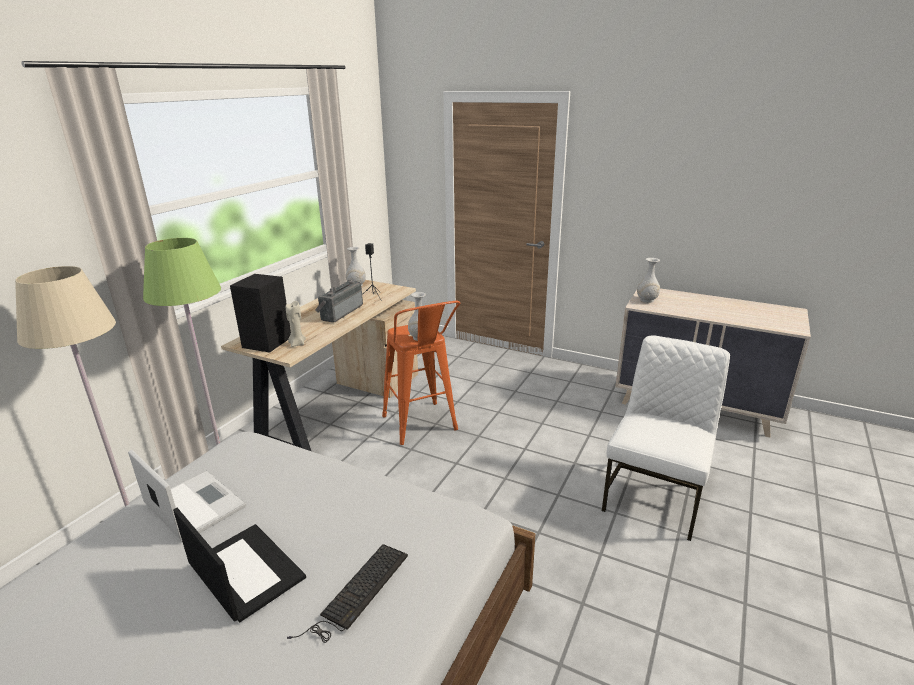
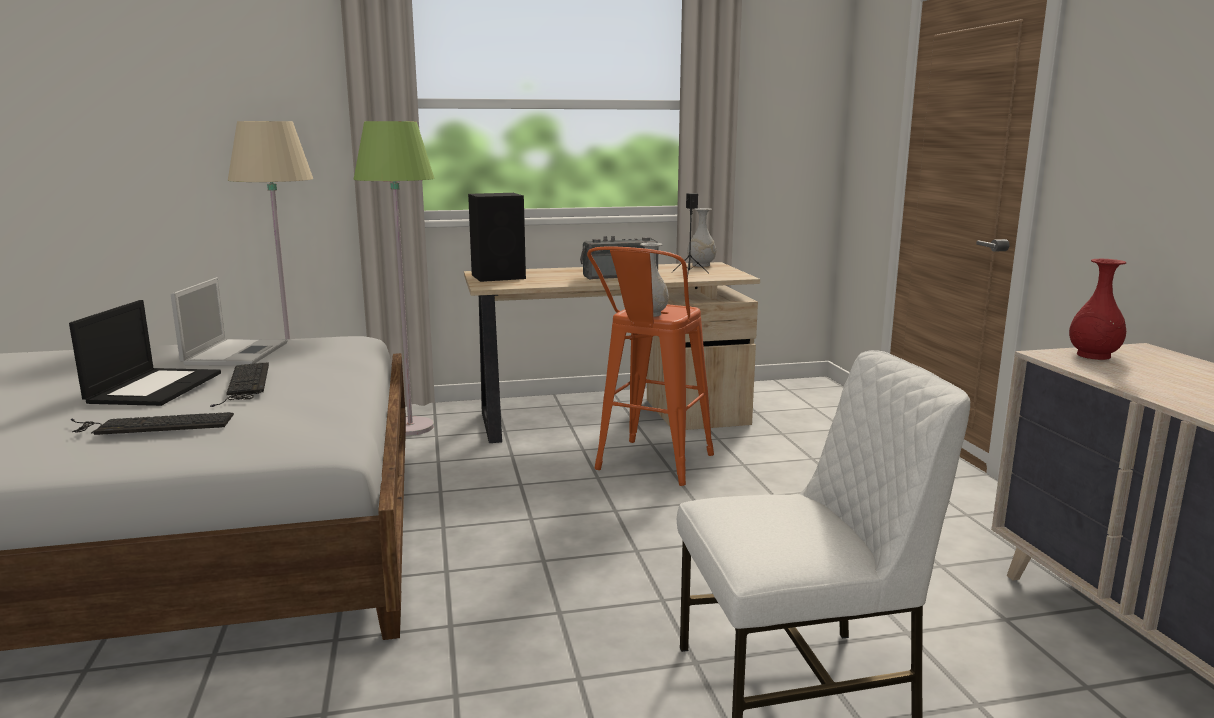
camera: 50 degrees right, 10 degrees down
(297, 344) = (515, 283): beige candle -> none
(306, 521) = (245, 383): none -> keyboard
(647, 300) = (1093, 356): white vase -> red vase

